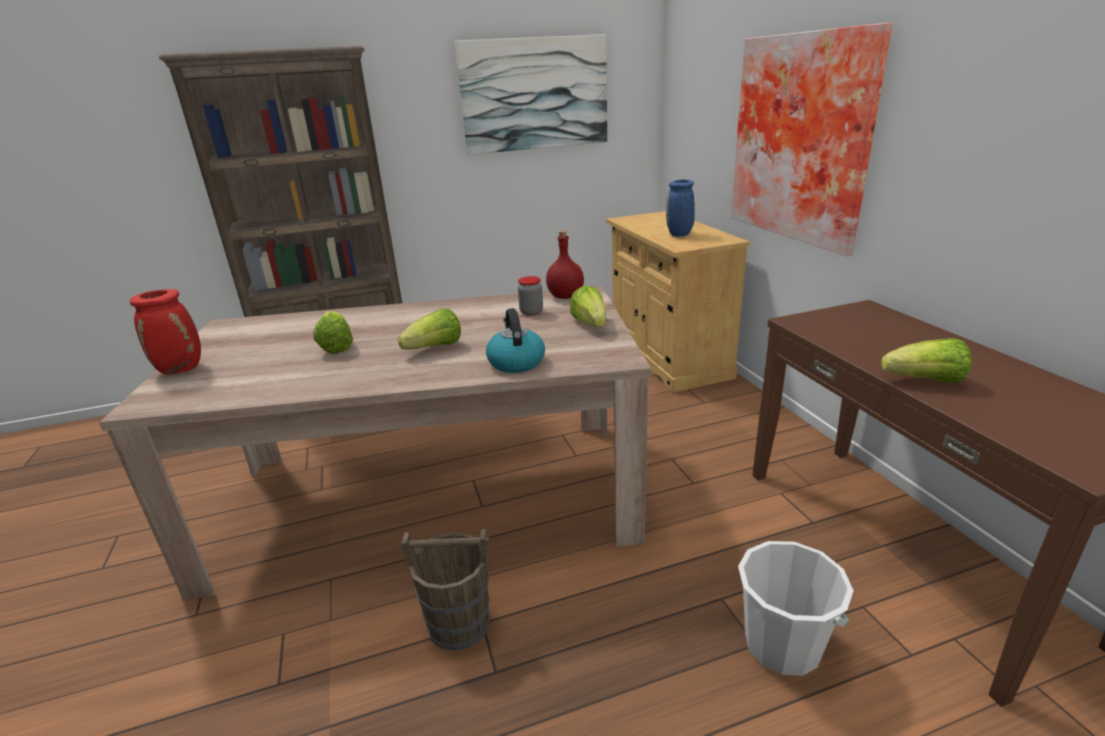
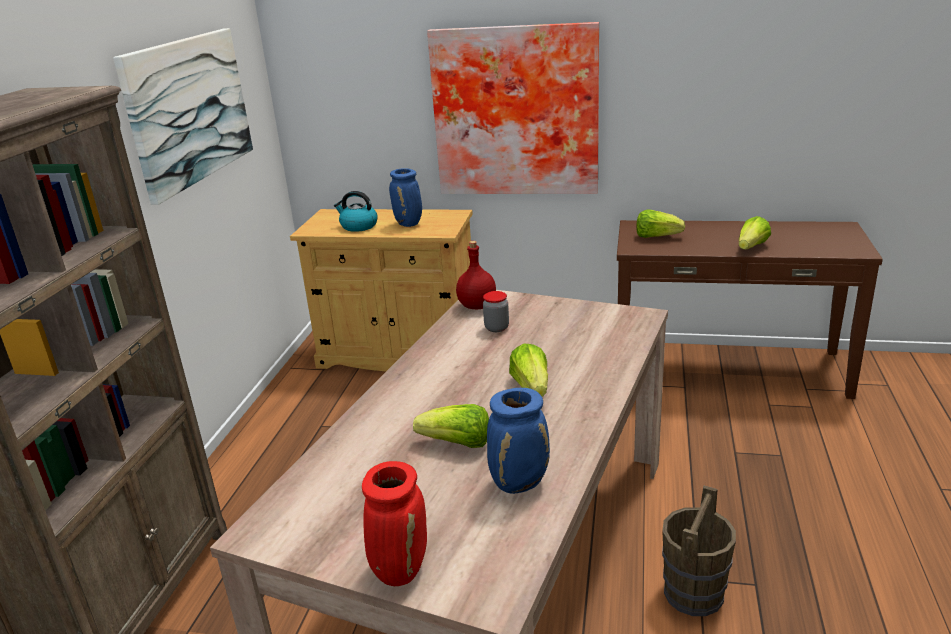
camera: 60 degrees left, 0 degrees up
(286, 378) = (520, 483): none -> blue vase
(516, 362) = (606, 355): kettle -> kettle (358, 226)
(590, 324) = (558, 310): lettuce -> lettuce (656, 237)
(782, 645) = (786, 446): white bucket -> none

